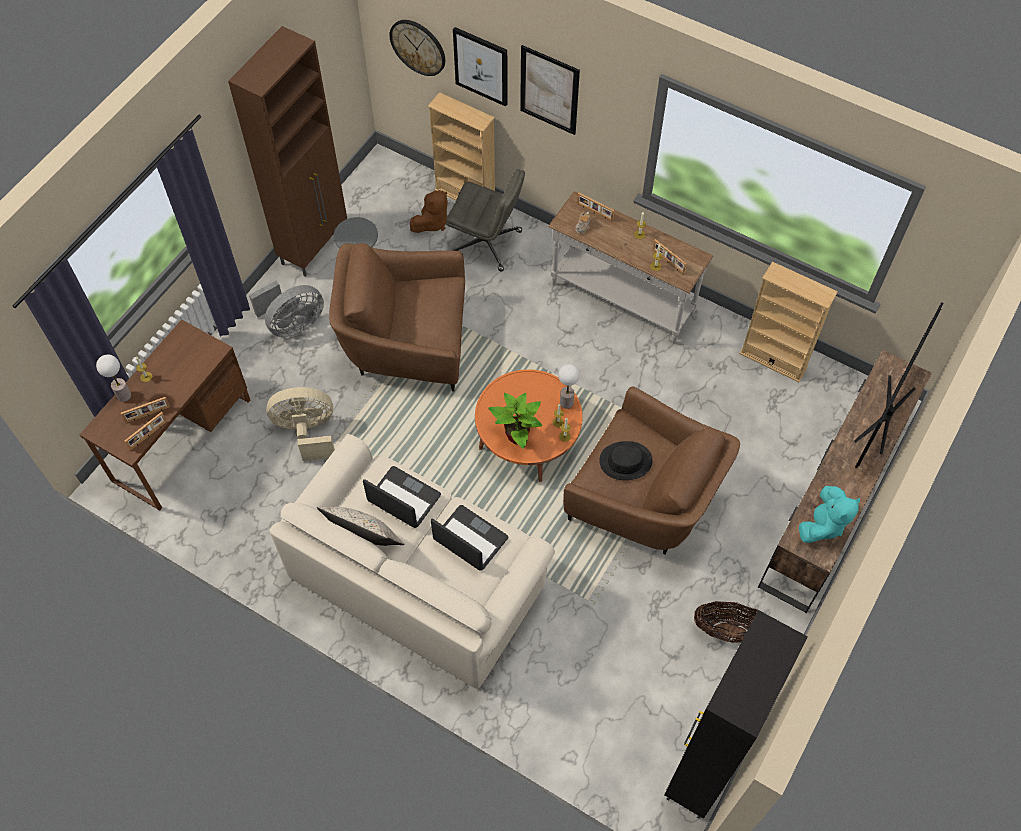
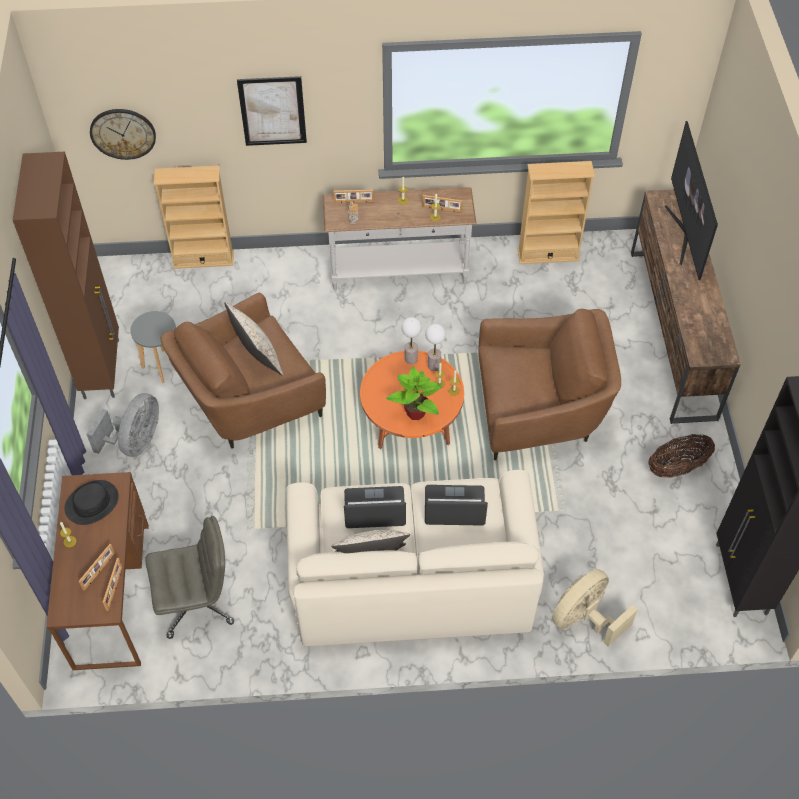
camera: 35 degrees left, 5 degrees down
(124, 395) = (61, 569): table lamp -> table lamp (410, 359)
(307, 432) = (222, 521): beige fan -> beige fan (585, 619)
(419, 308) = (257, 357): none -> beige pillow
(432, 222) = (192, 295): brown plush toy -> none
(481, 66) = (196, 120): picture -> none
(487, 243) = (253, 287): grey office chair -> grey office chair (197, 601)
(625, 461) = (520, 380): black hat -> black hat (92, 503)
(823, 525) = (708, 334): turquoise plush toy -> none

